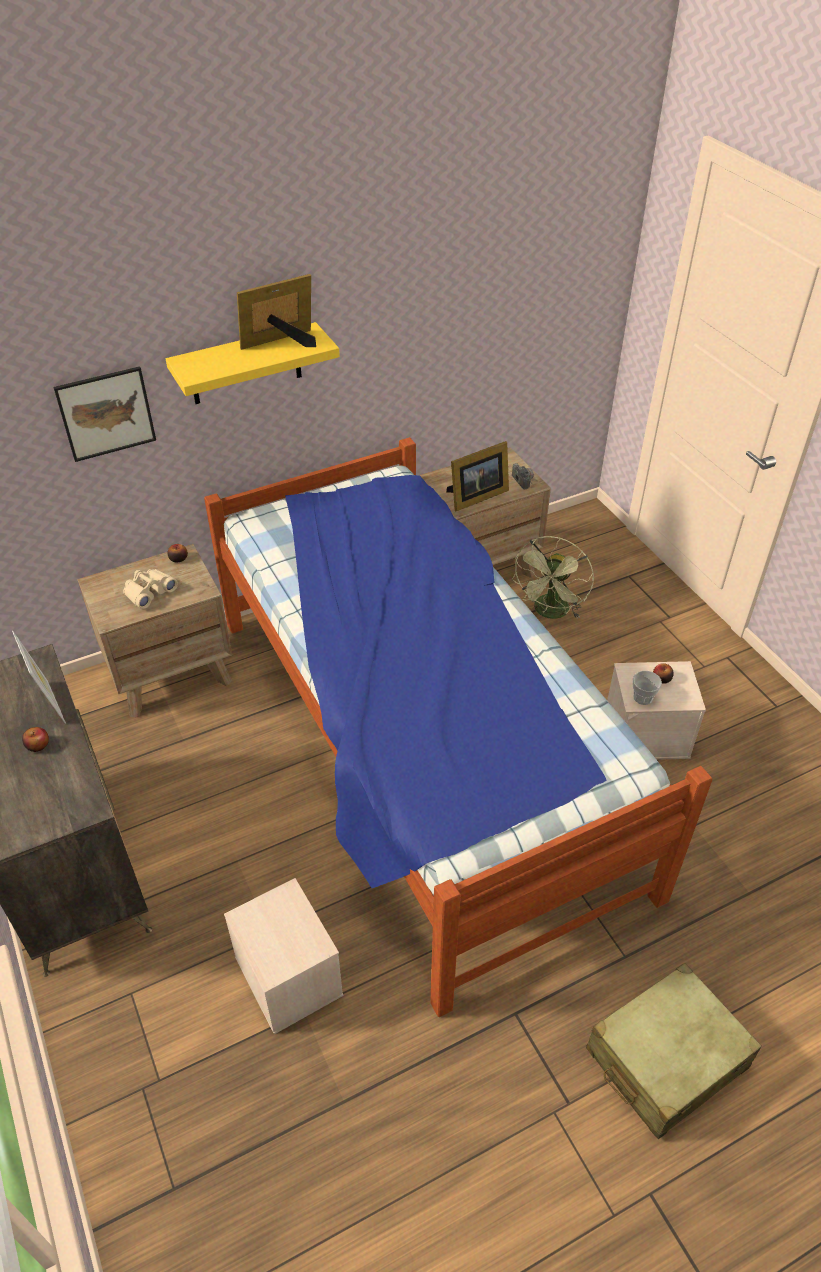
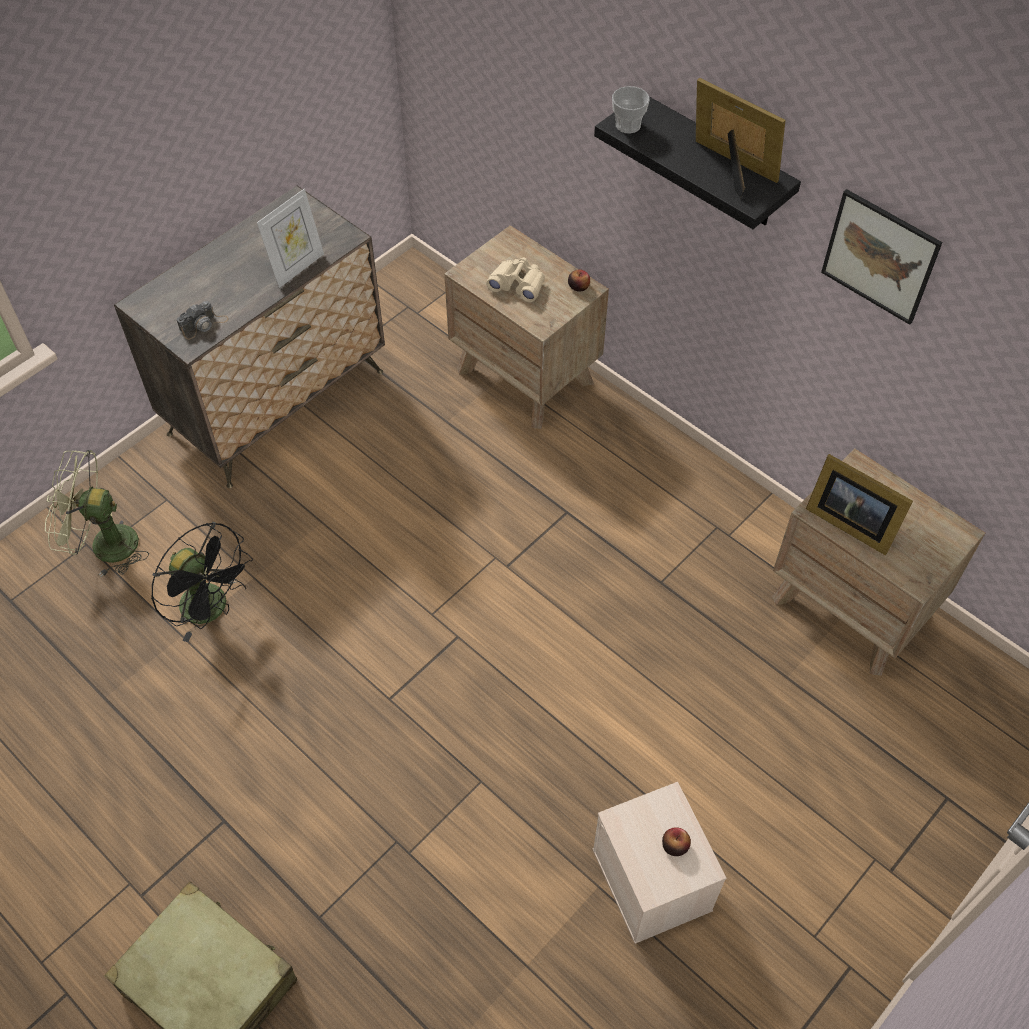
camera: 70 degrees right, 10 degrees up
(38, 745) = (248, 281): apple -> none
(106, 413) = (577, 100): picture -> picture (880, 256)
(245, 365) = (714, 163): yellow shelf -> black shelf
(286, 976) = (212, 609): beige storage box -> black fan
(418, 749) = (522, 632): bed -> none
(523, 478) = (922, 565): camera -> camera (204, 325)
(550, 613) = (814, 714): green fan -> green fan (104, 545)
(643, 697) = (630, 828): cup -> cup (628, 125)

